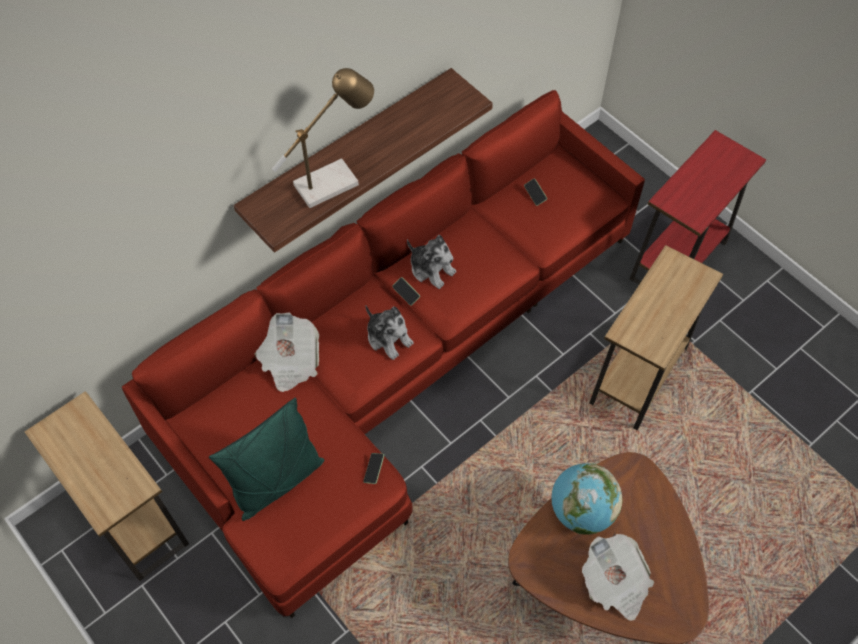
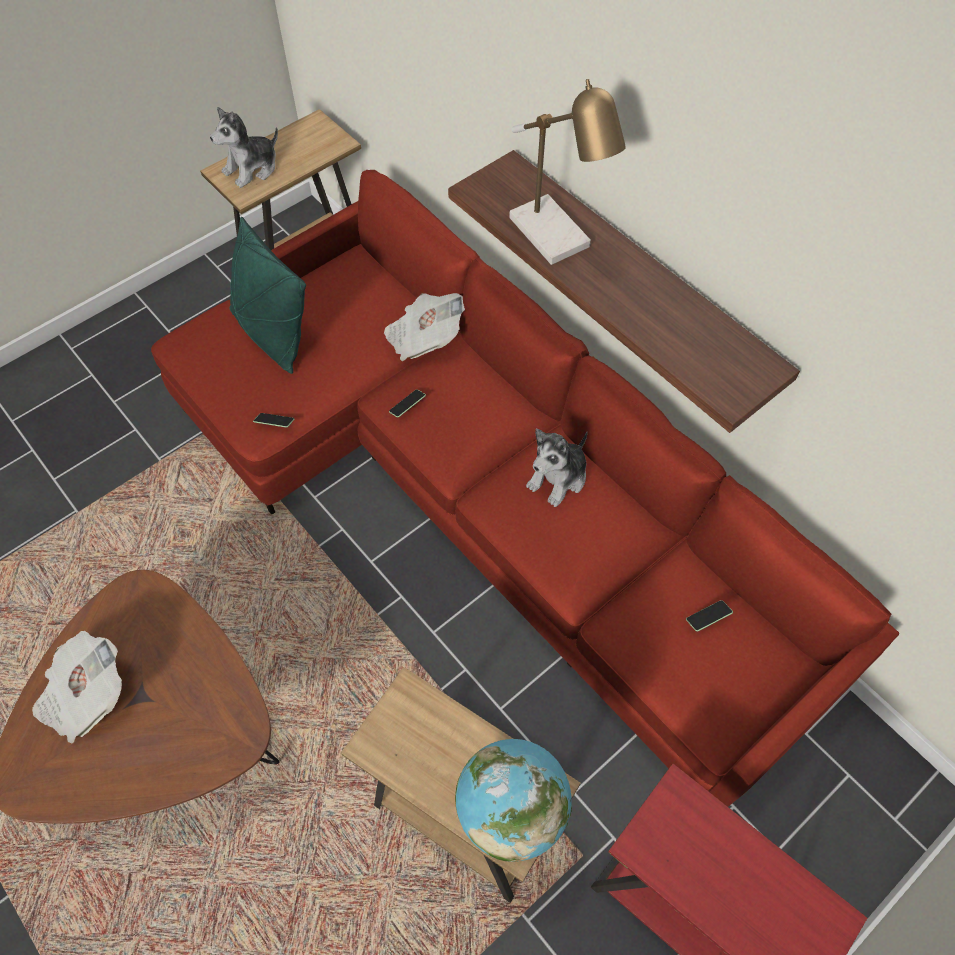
camera: 90 degrees right, 0 degrees up
(388, 338) = (452, 432): plush toy -> plush toy (252, 168)
(406, 293) = (519, 450): phone -> phone (407, 406)
(581, 511) = (191, 660): globe -> globe (511, 810)

